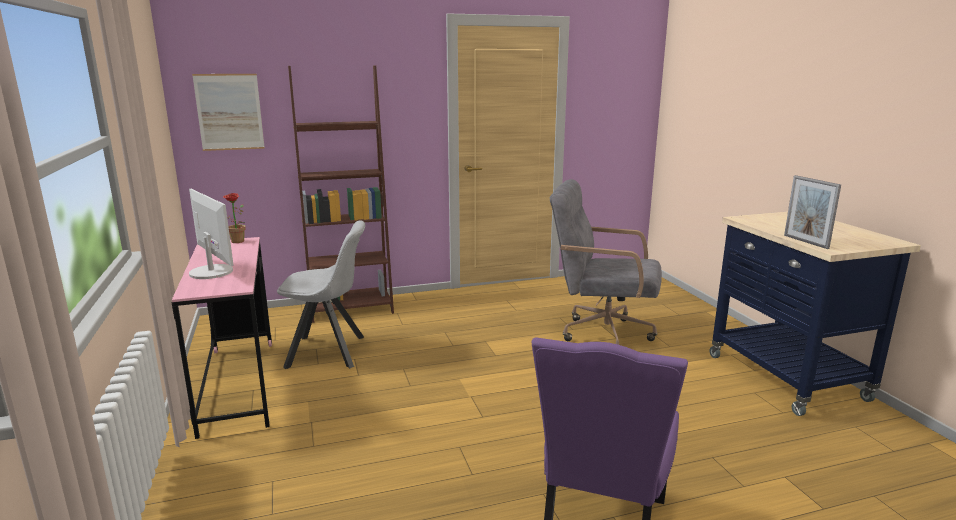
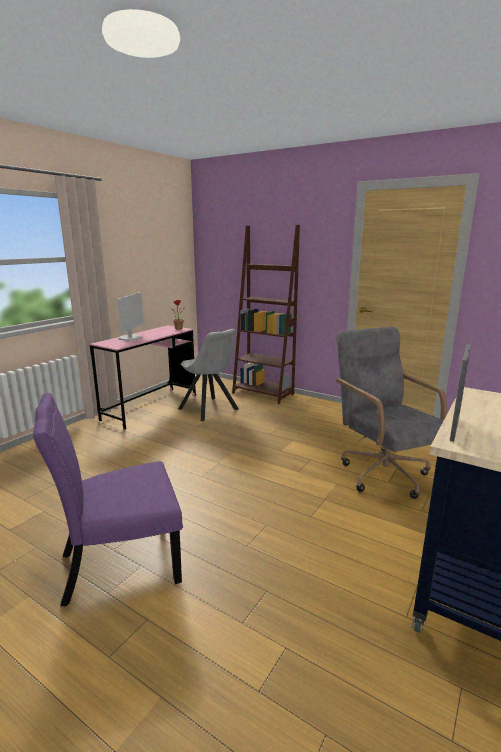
camera: 50 degrees right, 0 degrees up
(229, 112) = (220, 254): picture -> none

